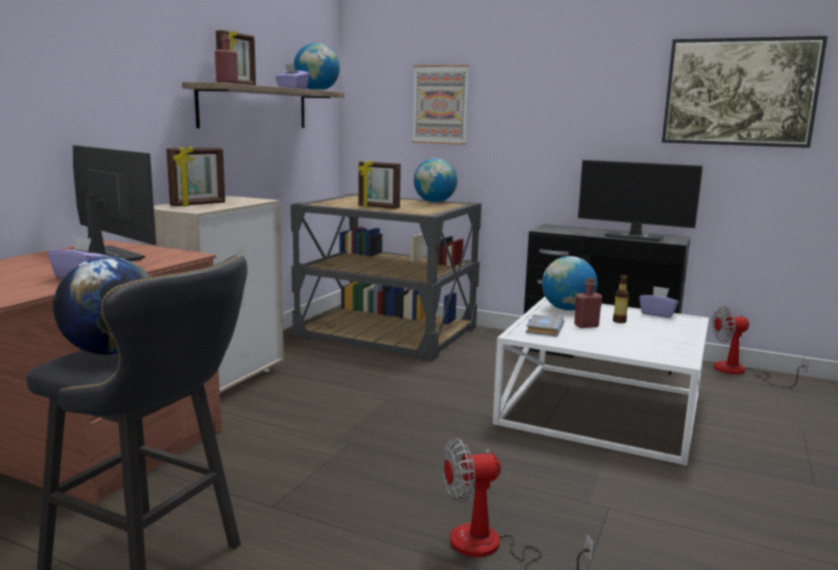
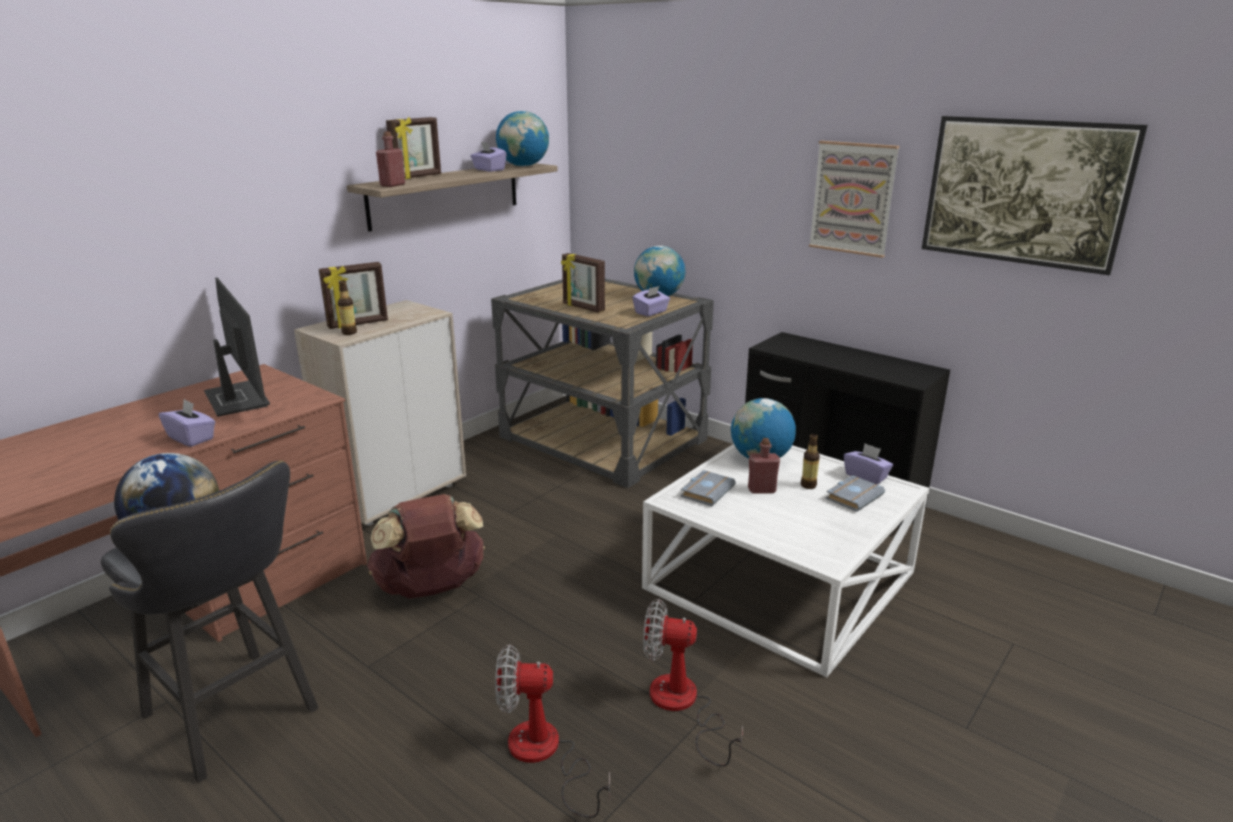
camera: 15 degrees right, 10 degrees up
(196, 208) = (349, 332): none -> bottle
(298, 443) = (431, 589): none -> brown backpack
(439, 208) = (651, 312): none -> purple tissue box
(440, 104) = (672, 177): picture -> picture (852, 198)
(635, 237) = (873, 368): monitor -> none
(659, 325) = (853, 496): none -> grey book
(740, 372) = (995, 541): fan -> fan (682, 706)

